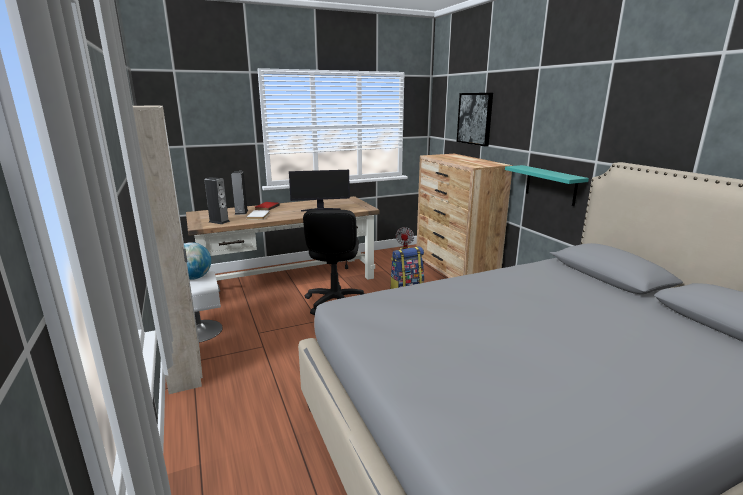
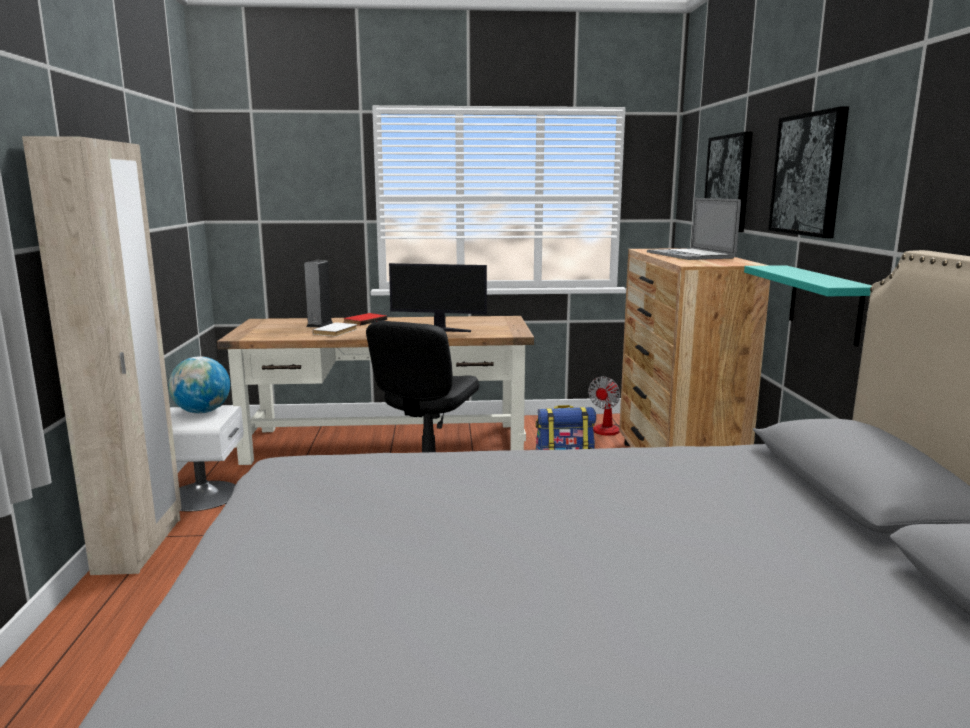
camera: 20 degrees right, 5 degrees down
(219, 221) = (272, 334): speaker -> none
(461, 159) = (689, 255): none -> laptop
(537, 119) = (808, 174): none -> picture

